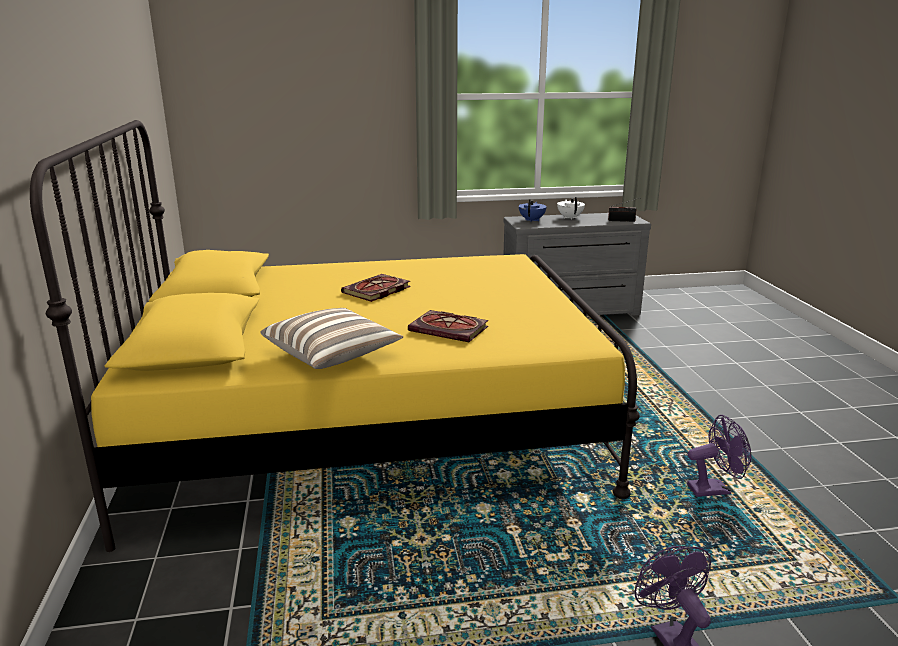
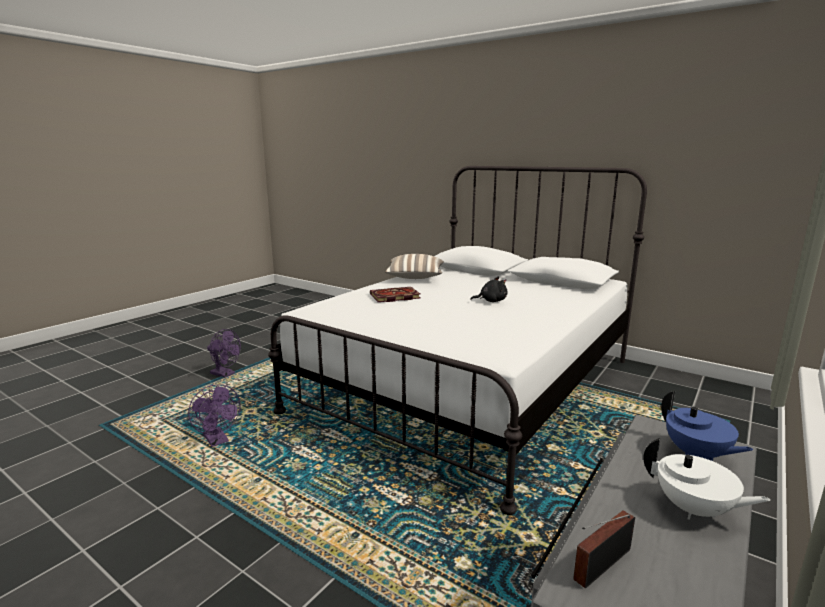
camera: 135 degrees right, 5 degrees down
(367, 426) = (470, 384): yellow bed -> white bed
(376, 291) = (491, 301): book -> black plush toy
(714, 489) = (218, 441): purple fan -> purple fan turned 75 degrees counterclockwise

